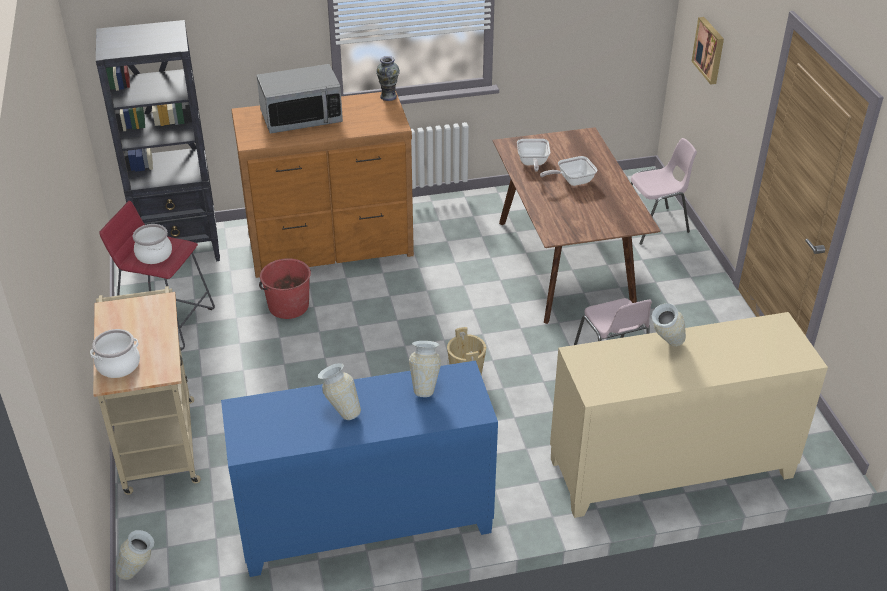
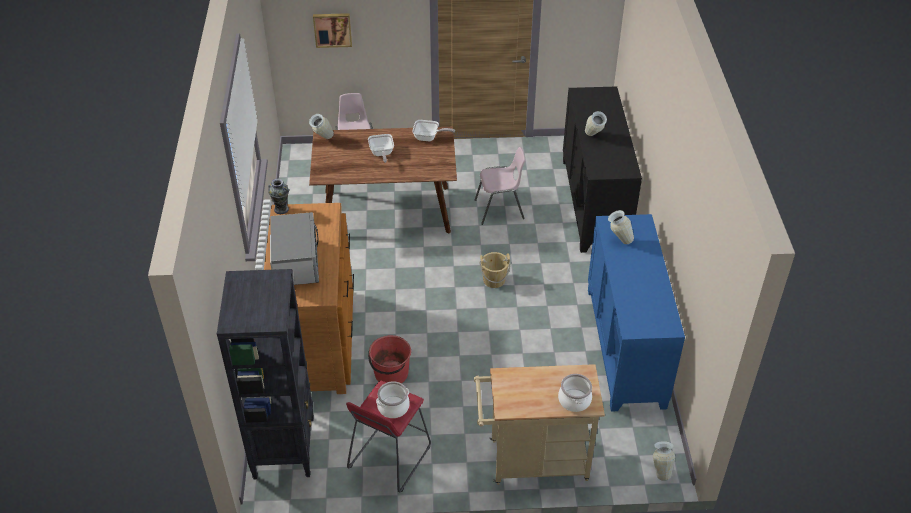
camera: 80 degrees left, 5 degrees up
(341, 411) = (638, 280): vase -> vase (322, 140)
(532, 163) = (351, 169): frying pan -> frying pan (429, 138)
(671, 469) = (595, 203): beige cabinet -> black cabinet

